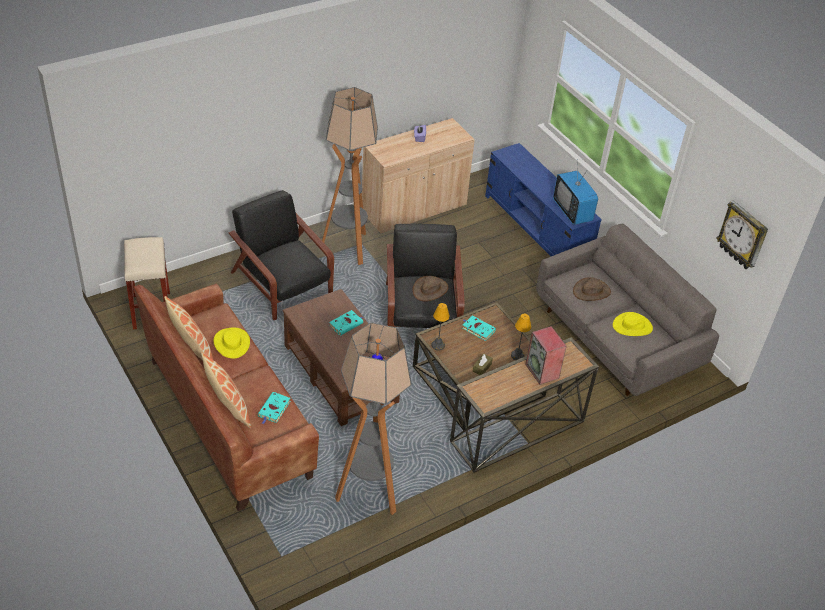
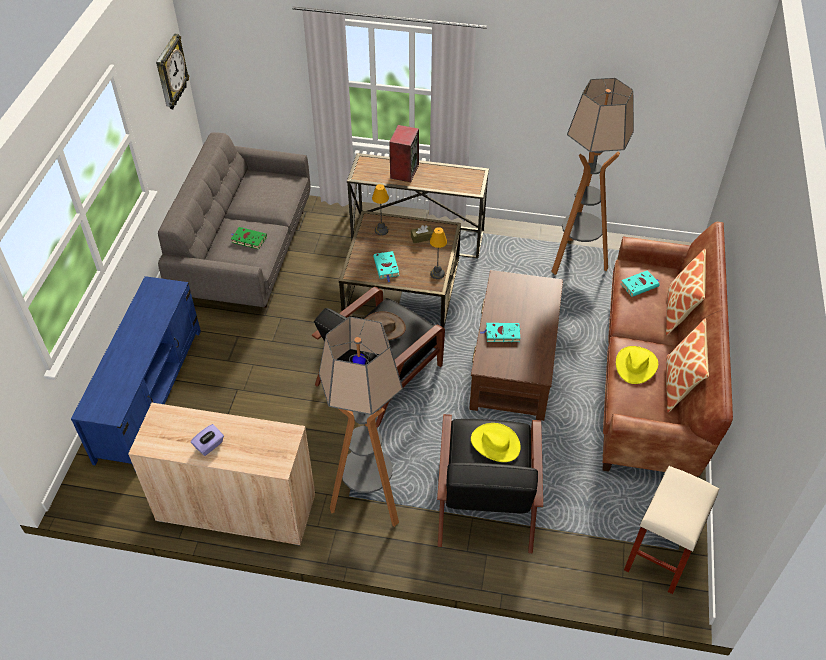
camera: 135 degrees left, 5 degrees up
(572, 212) = (158, 299): television -> none
(591, 291) = (248, 239): brown hat -> green book
(632, 326) = (261, 197): yellow hat -> yellow hat (495, 443)

